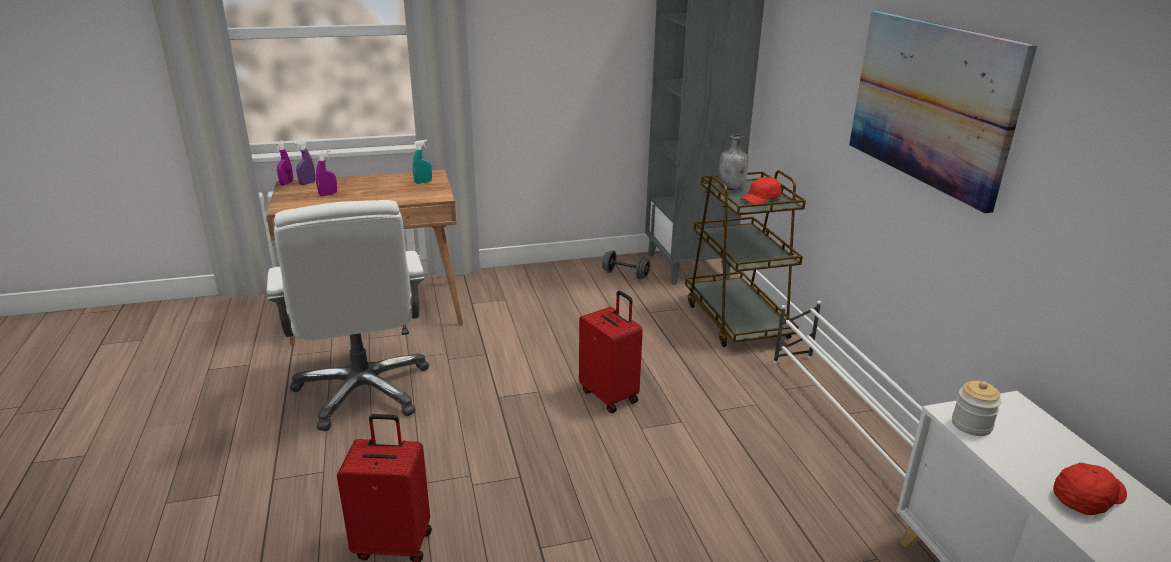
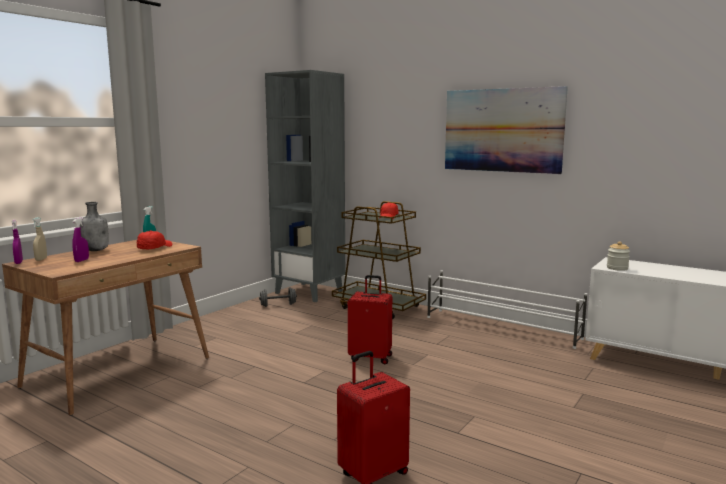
camera: 40 degrees left, 15 degrees down
(307, 183) = (41, 259): purple spray bottle -> beige spray bottle
(363, 391) = (195, 415): white office chair -> none
(731, 188) = (362, 216): grey bottle -> grey bottle (96, 250)
(1086, 497) = (687, 274): red cap -> red cap (154, 248)

